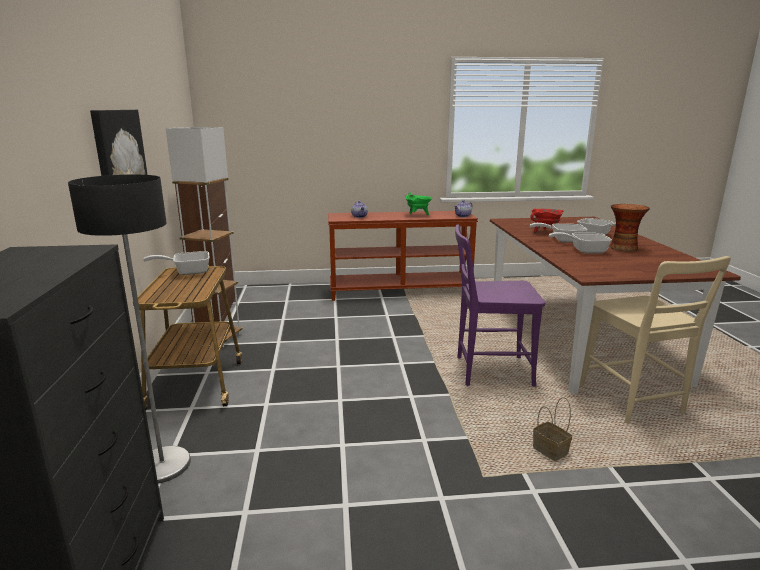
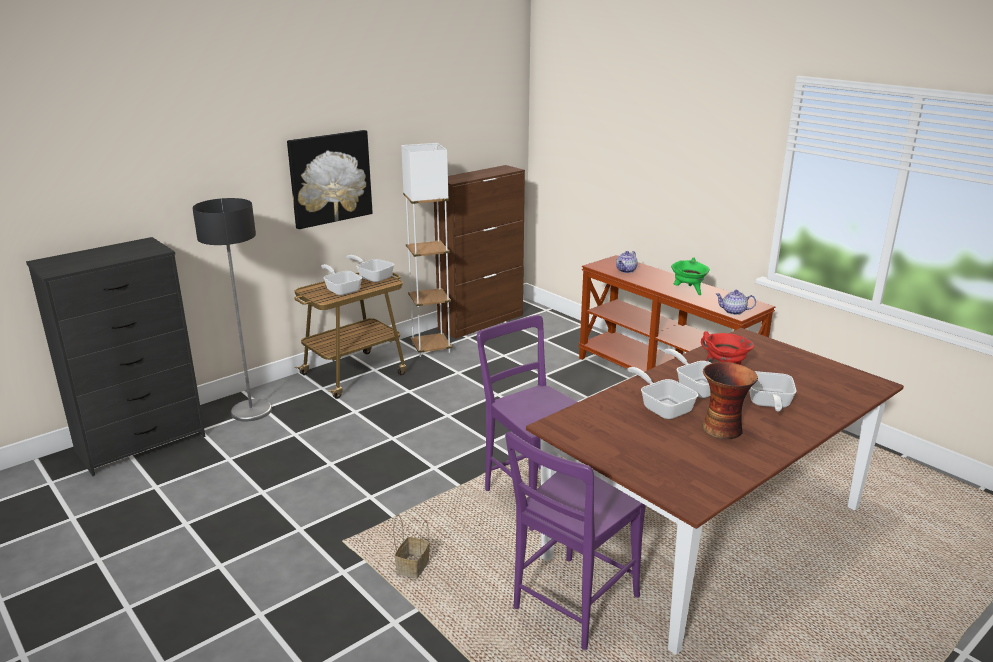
camera: 55 degrees right, 5 degrees up
(184, 287) = (341, 289): none -> frying pan
(633, 401) = (571, 605): beige chair -> purple chair

